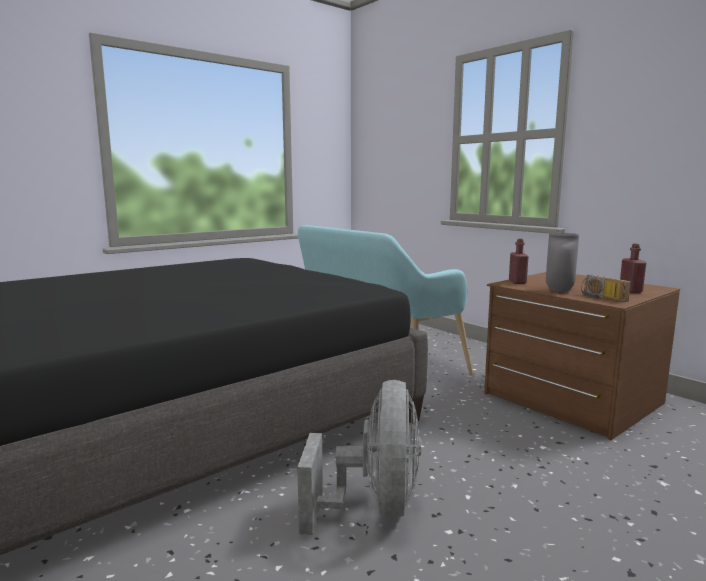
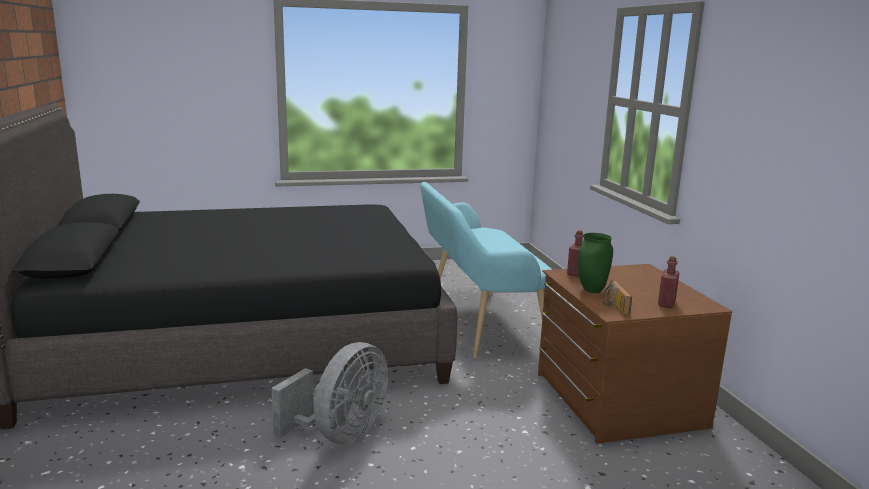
camera: 25 degrees right, 5 degrees up
(560, 291) = (592, 291): grey vase -> green vase

